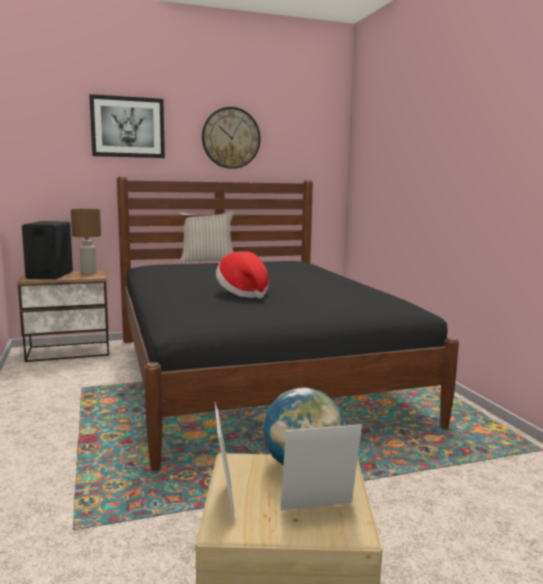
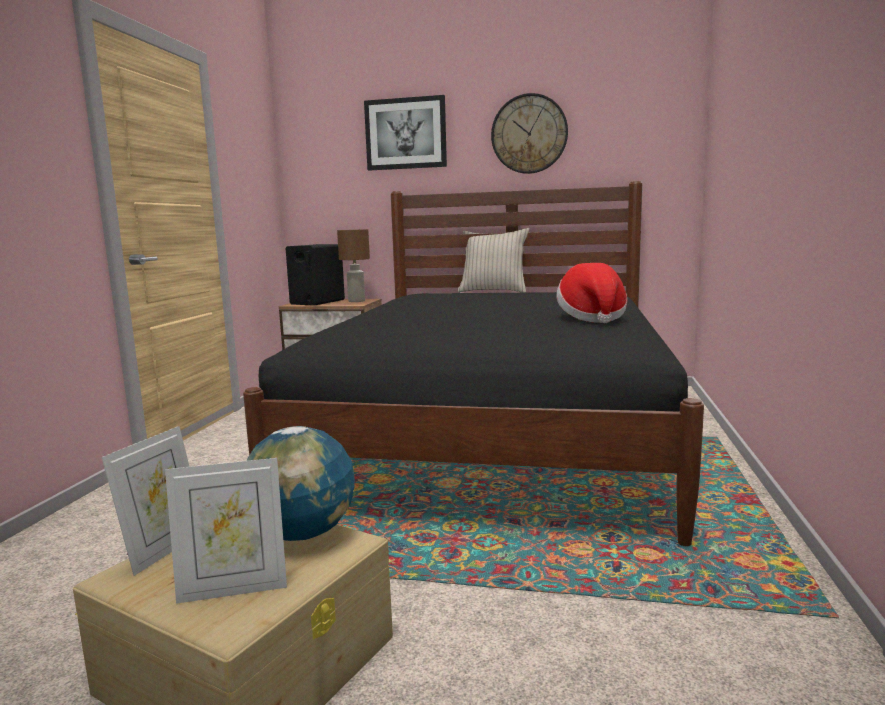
camera: 30 degrees right, 0 degrees up
(243, 293) = (435, 320): hat -> hat (591, 318)
(318, 510) = (233, 589): picture frame -> picture frame turned 150 degrees clockwise

